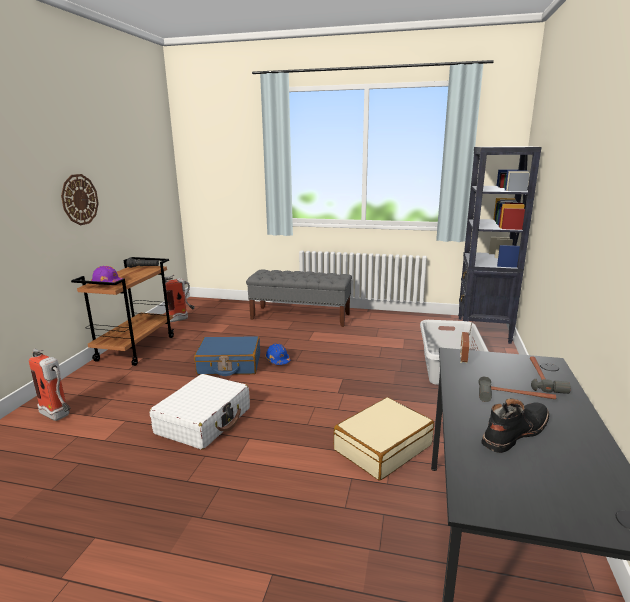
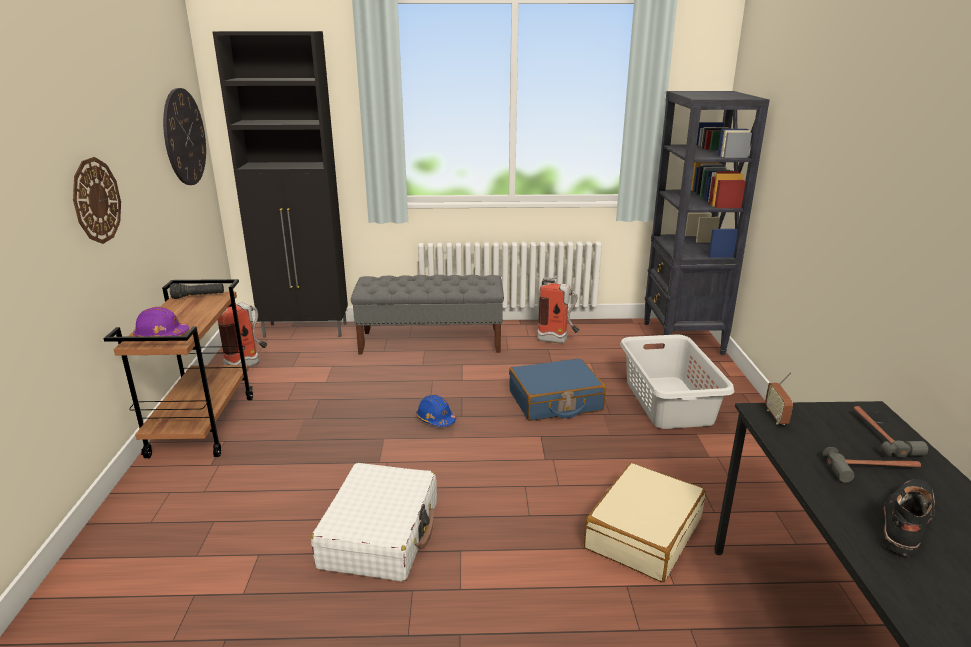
camera: 15 degrees left, 5 degrees up
(58, 416) = (140, 566): fire extinguisher -> fire extinguisher (558, 341)
(156, 174) = (184, 137): none -> wall clock
(226, 304) = (306, 330): none -> black cabinet
(229, 364) = (368, 435): blue suitcase -> blue suitcase (555, 401)

